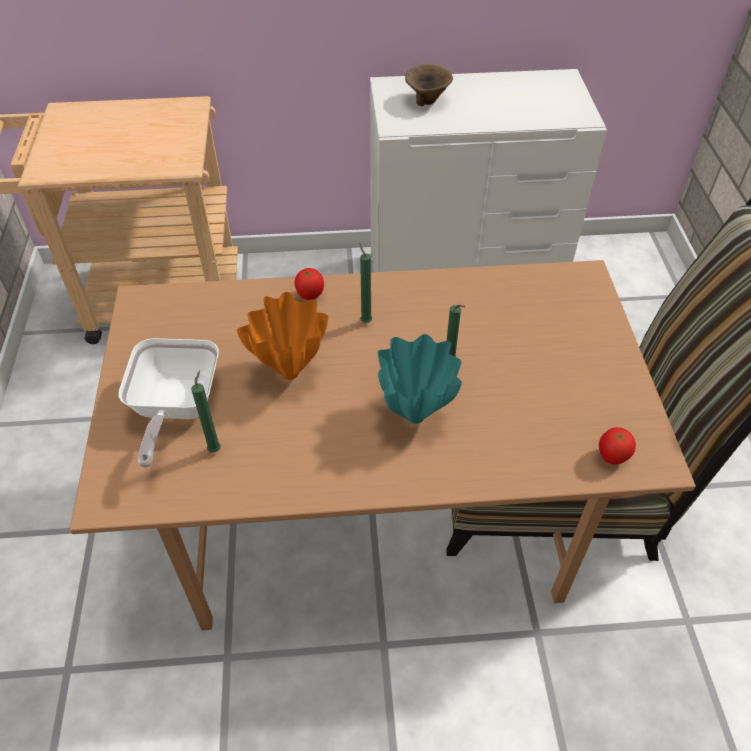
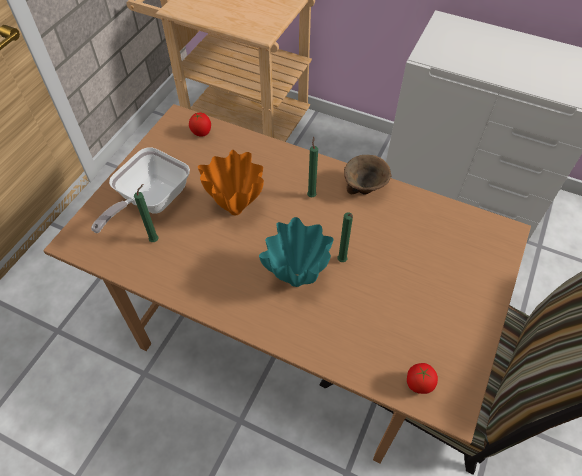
camera: 30 degrees right, 5 degrees up
(310, 296) = (286, 161): tomato -> tomato (201, 133)
(427, 100) = (466, 43): brown bowl -> brown bowl (365, 188)

